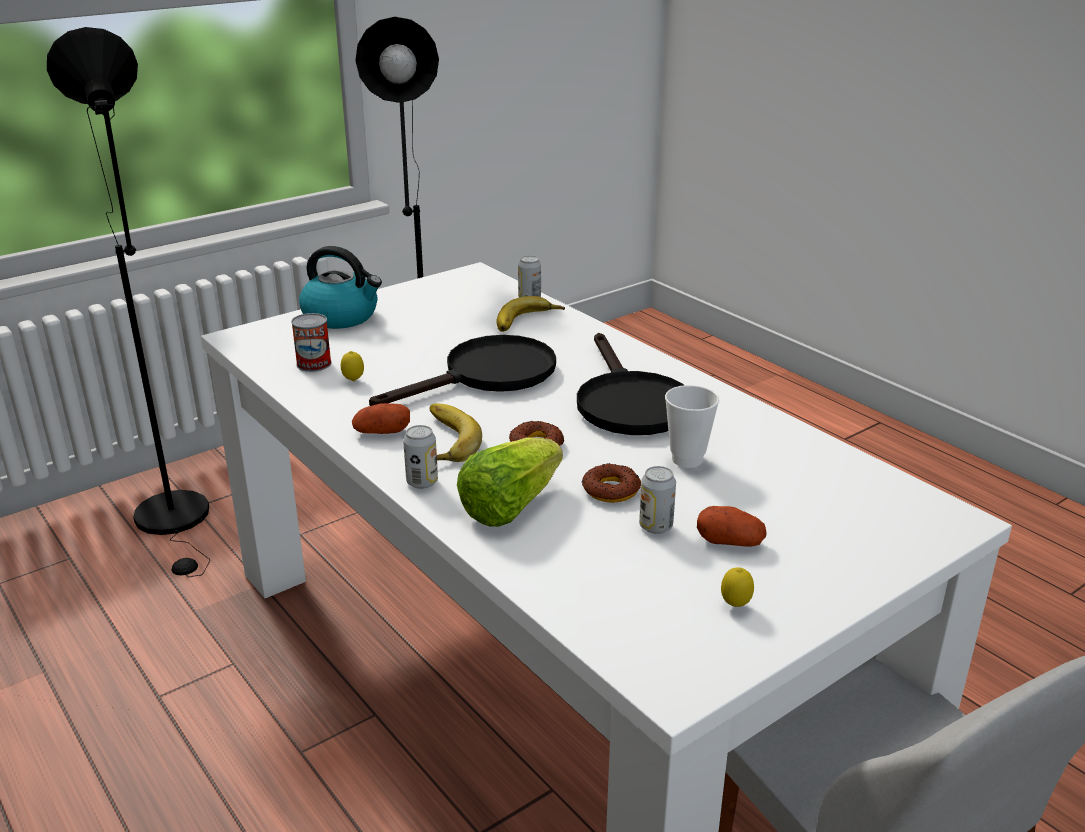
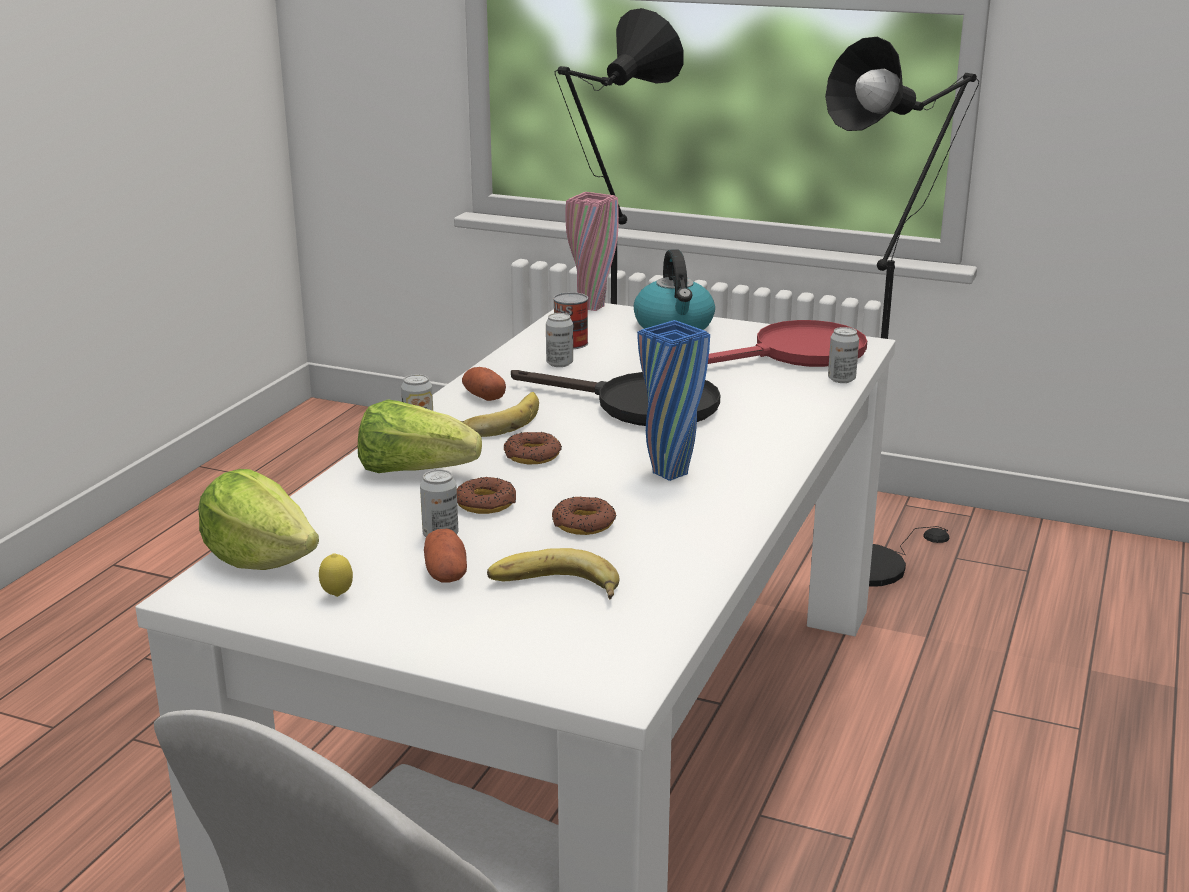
camera: 60 degrees right, 5 degrees down
(242, 332) = (592, 307): none -> pink vase
(353, 381) = (559, 363): lemon -> can
(463, 296) = (796, 354): none -> red frying pan
(528, 322) = (784, 392): banana -> banana (554, 588)
(627, 633) = (259, 559): none -> lettuce
(628, 402) = (670, 473): black frying pan -> blue vase
(687, 459) = (583, 524): cup -> donut

